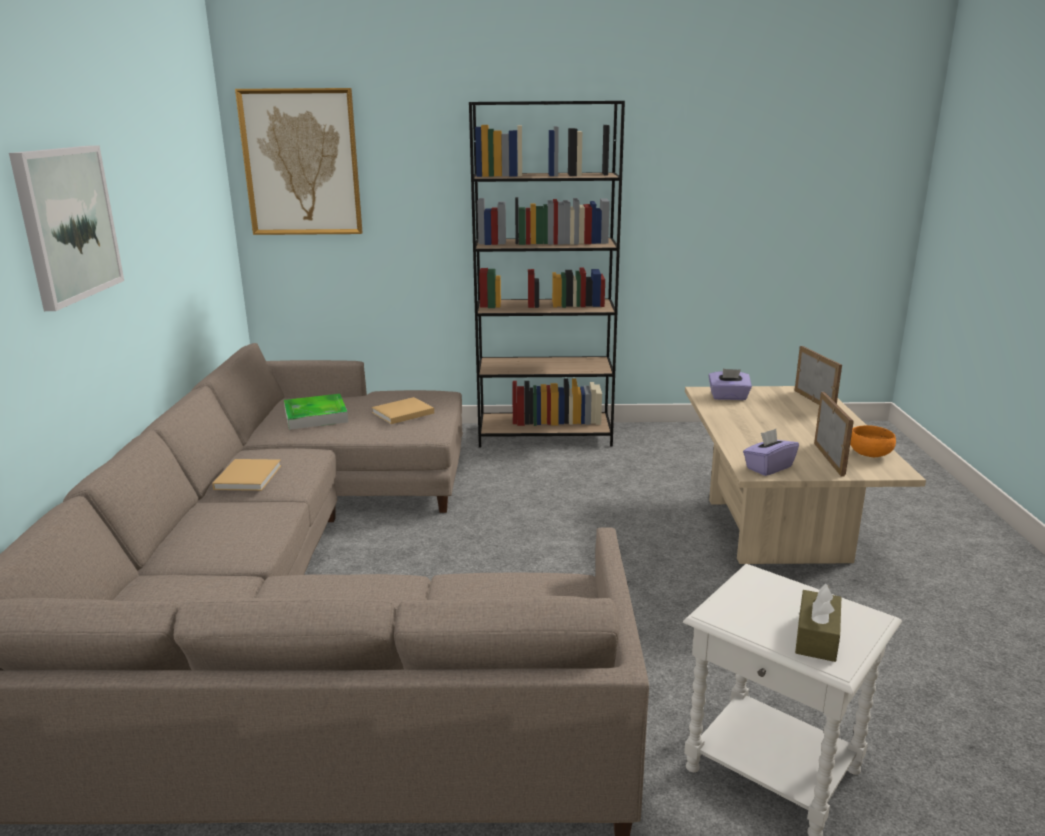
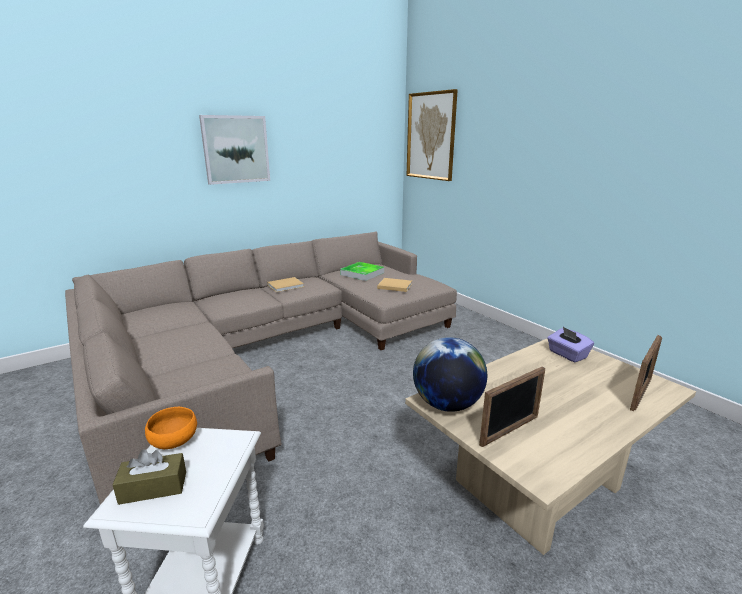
camera: 55 degrees right, 0 degrees up
(545, 435) = (515, 341): beige bookcase -> none
(768, 467) = (447, 404): purple tissue box -> globe
(870, 454) = (558, 452): orange bowl -> orange bowl (175, 441)

